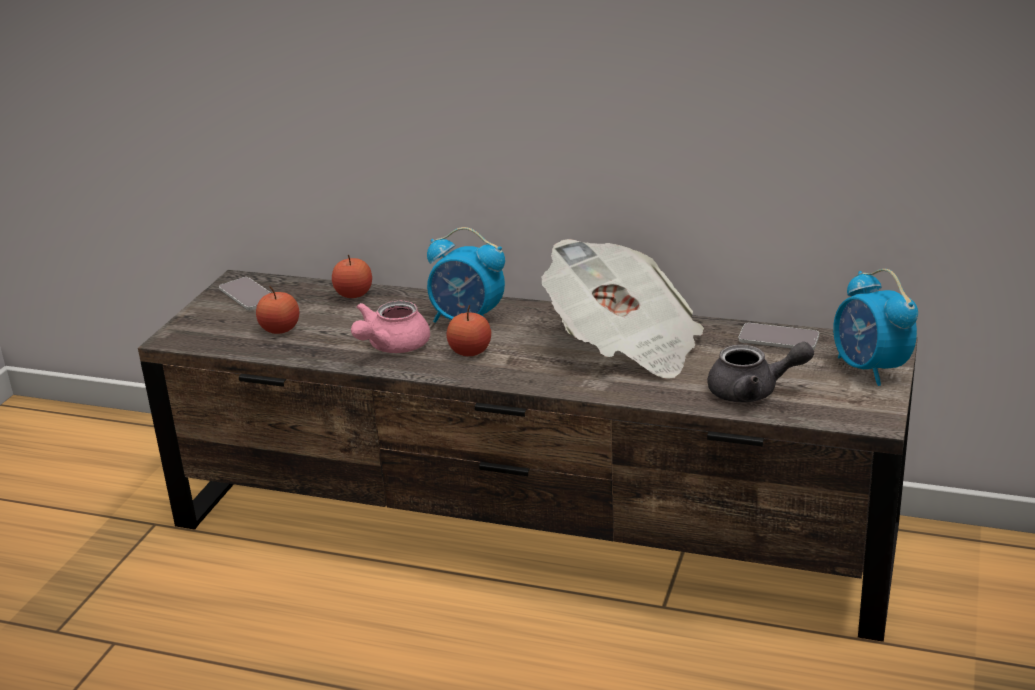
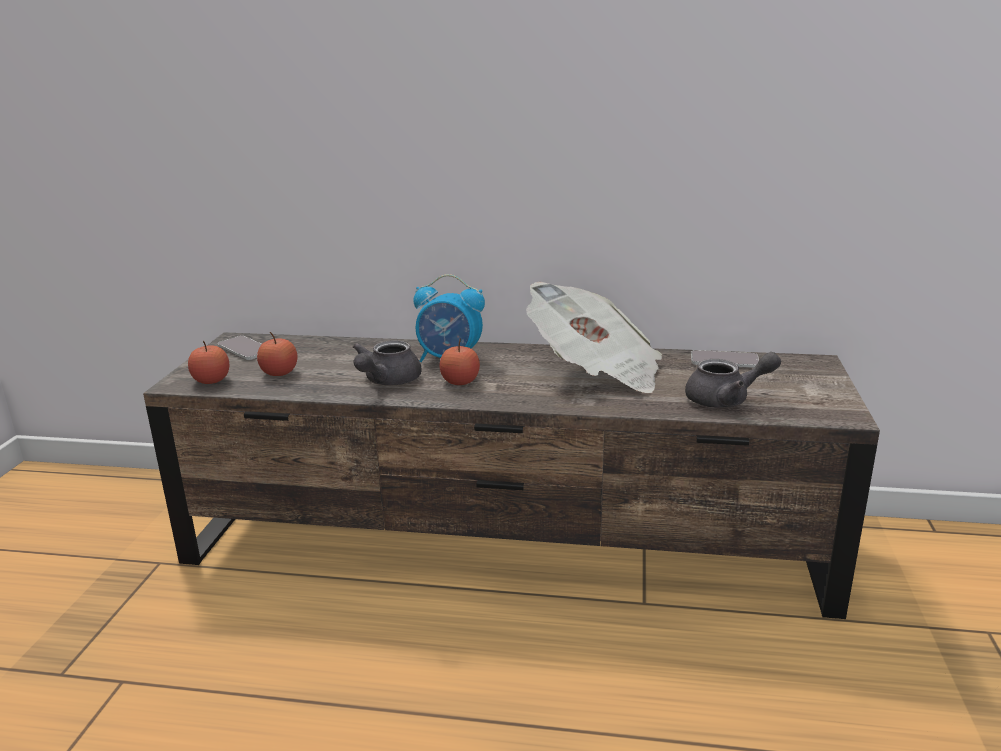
camera: 10 degrees left, 5 degrees down
(354, 294) = (342, 345): apple -> apple (211, 380)
(391, 347) = (386, 381): pink teapot -> grey teapot
(870, 369) = (815, 379): alarm clock -> none

